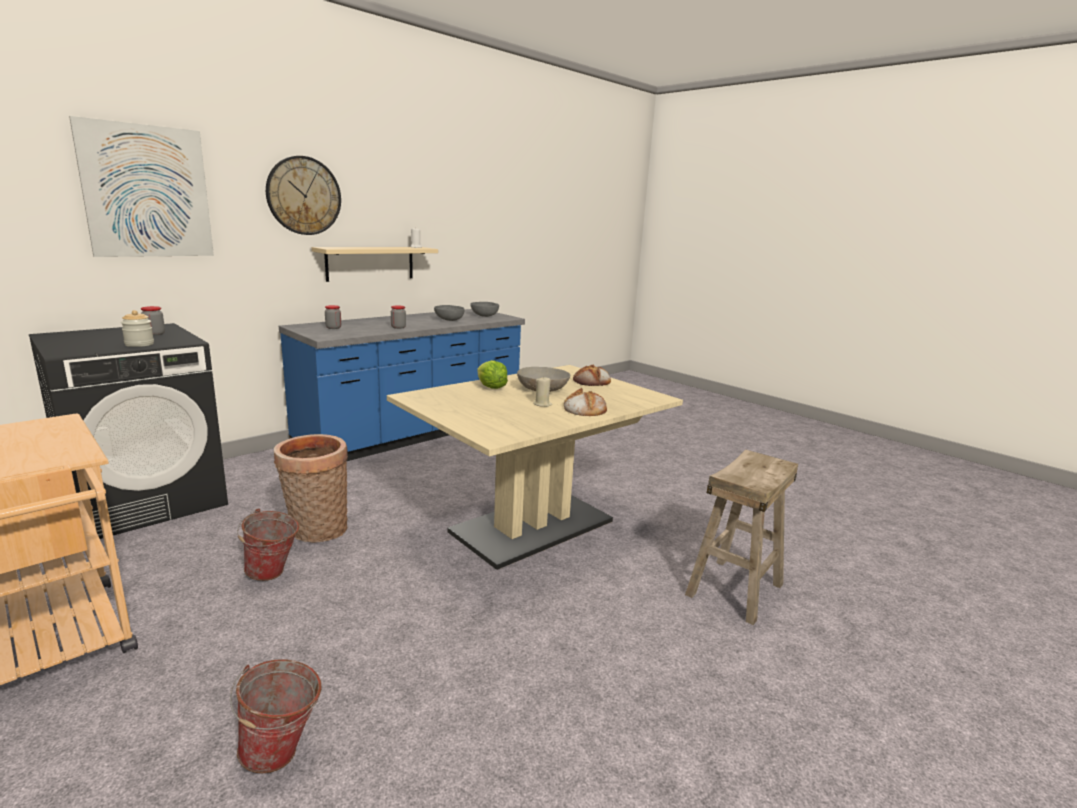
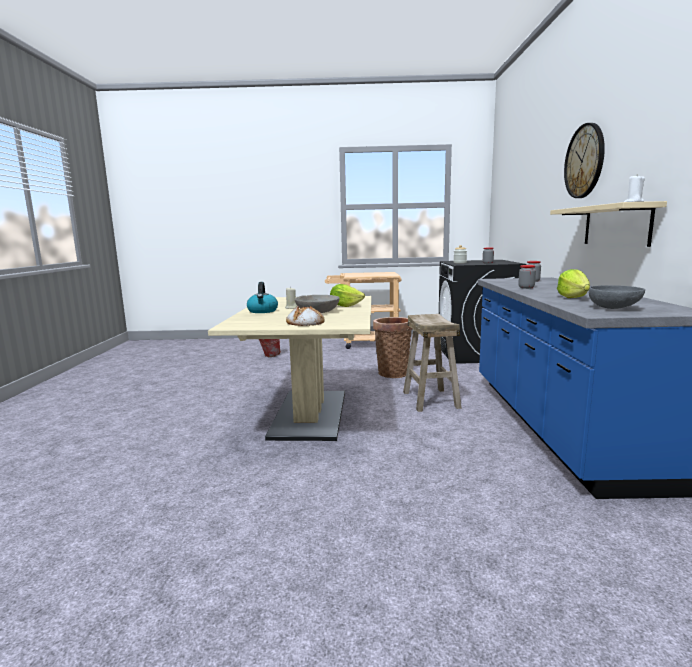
camera: 135 degrees right, 5 degrees down
(147, 192) = (533, 179): picture -> none
(272, 574) = (364, 363): bucket -> none
(449, 320) = (573, 297): grey bowl -> lettuce
(584, 409) = (263, 311): bread -> kettle
(734, 588) = (141, 439): beige stool -> beige stool (431, 400)

